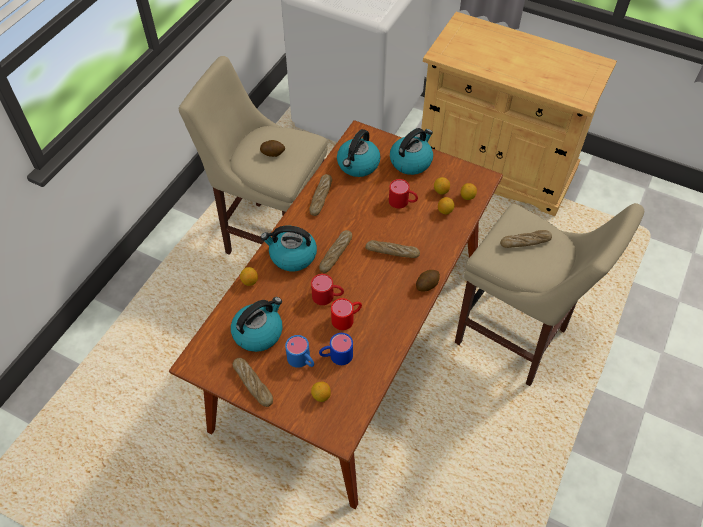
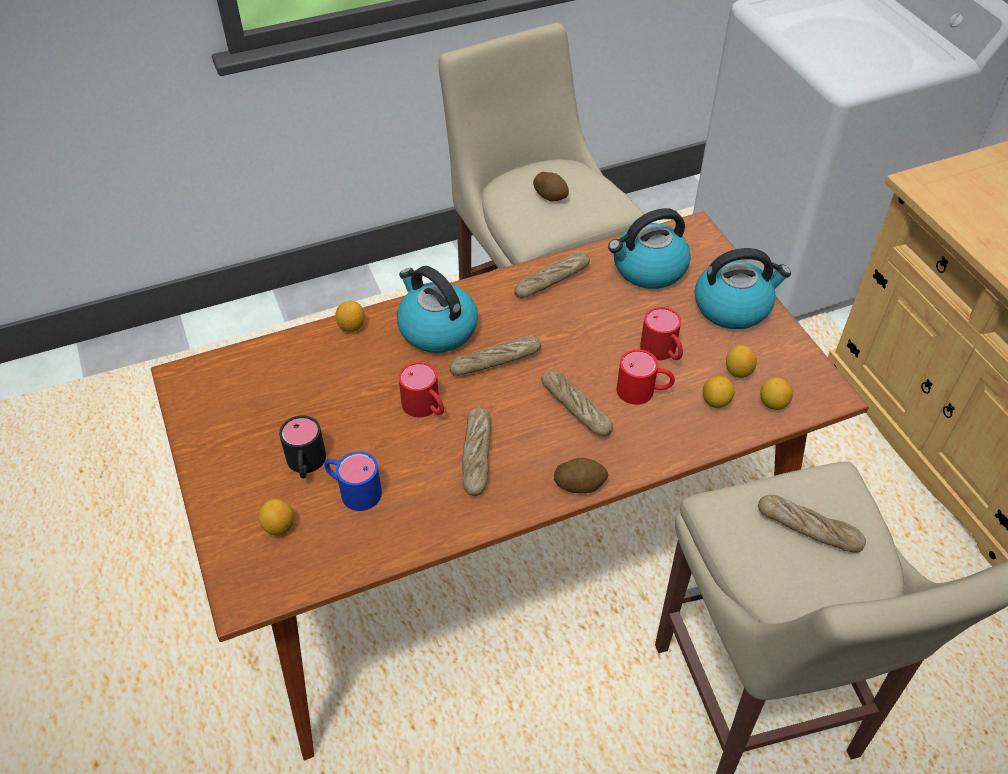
camera: 40 degrees right, 5 degrees down
(253, 384) = (218, 450): bread -> bread (477, 455)
(258, 332) = (294, 393): kettle -> none
(302, 360) = (306, 465): blue mug -> black mug
(347, 318) = (420, 452): red mug -> red mug (644, 391)

